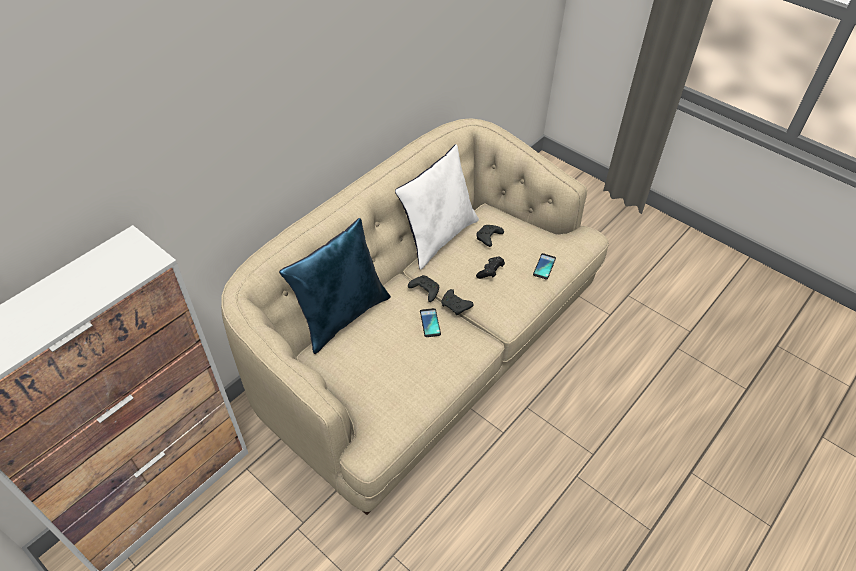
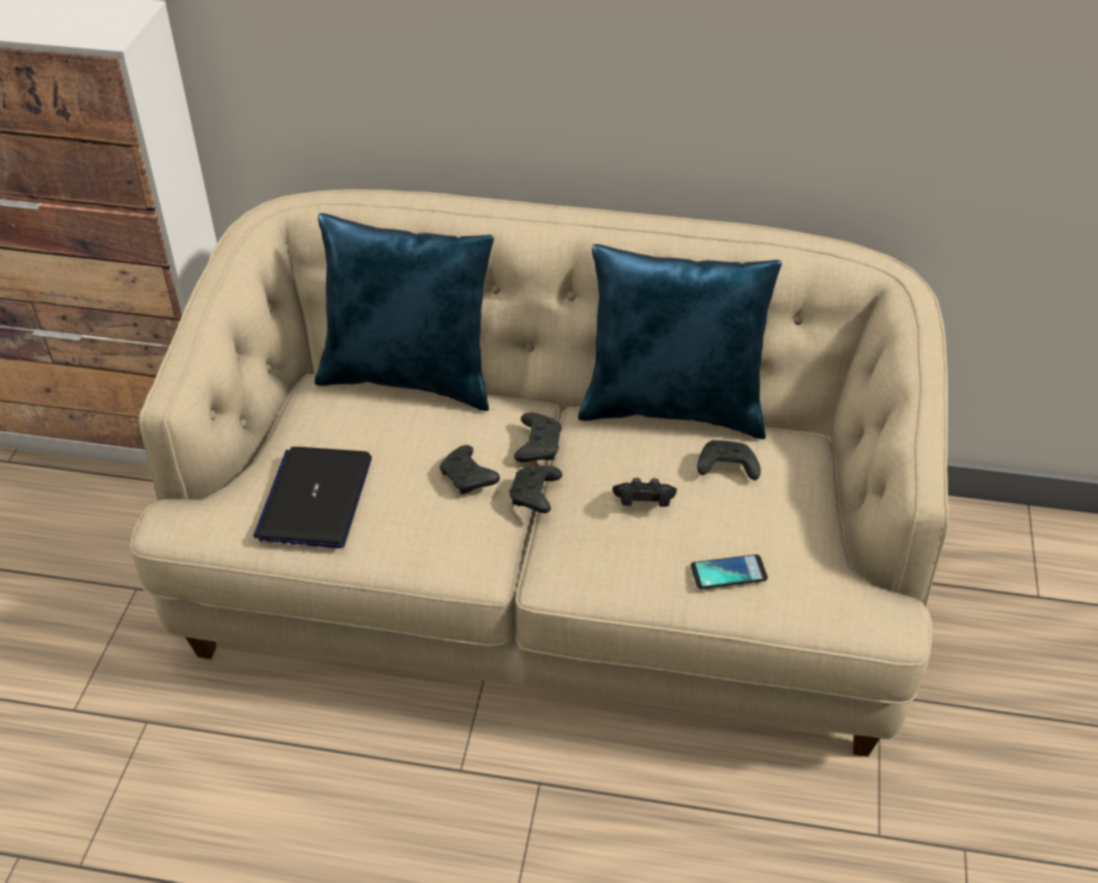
camera: 60 degrees right, 5 degrees down
(401, 385) = (315, 498): none -> laptop
(430, 323) = (468, 478): phone -> black game controller
(438, 237) = (674, 408): white pillow -> blue pillow

